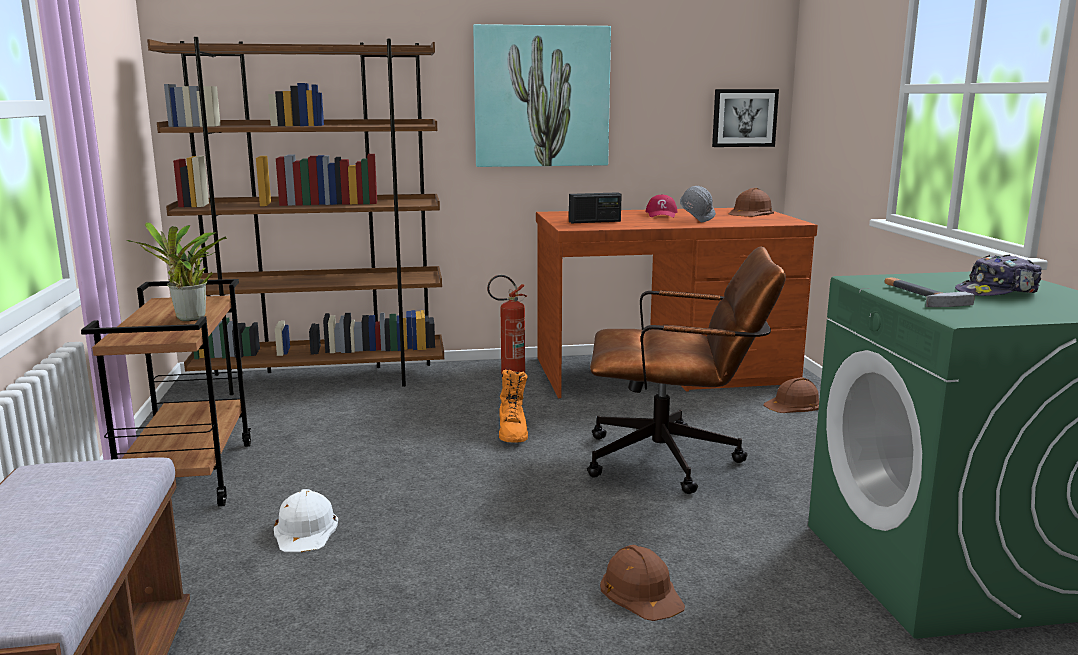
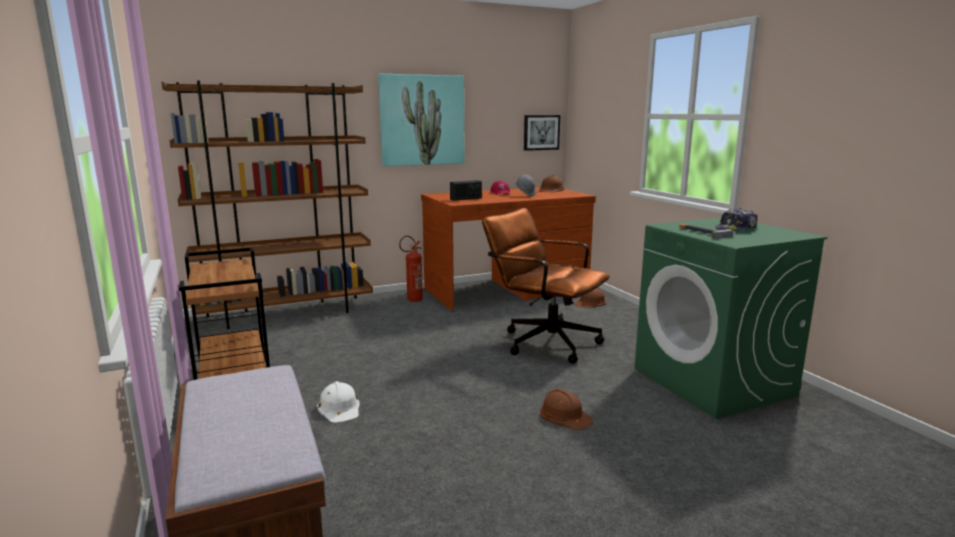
camera: 15 degrees left, 0 degrees up
(189, 319) = (237, 276): potted plant -> none
(513, 432) = (436, 334): orange boot -> none
(676, 461) = (543, 341): brown office chair -> brown office chair turned 135 degrees counterclockwise

